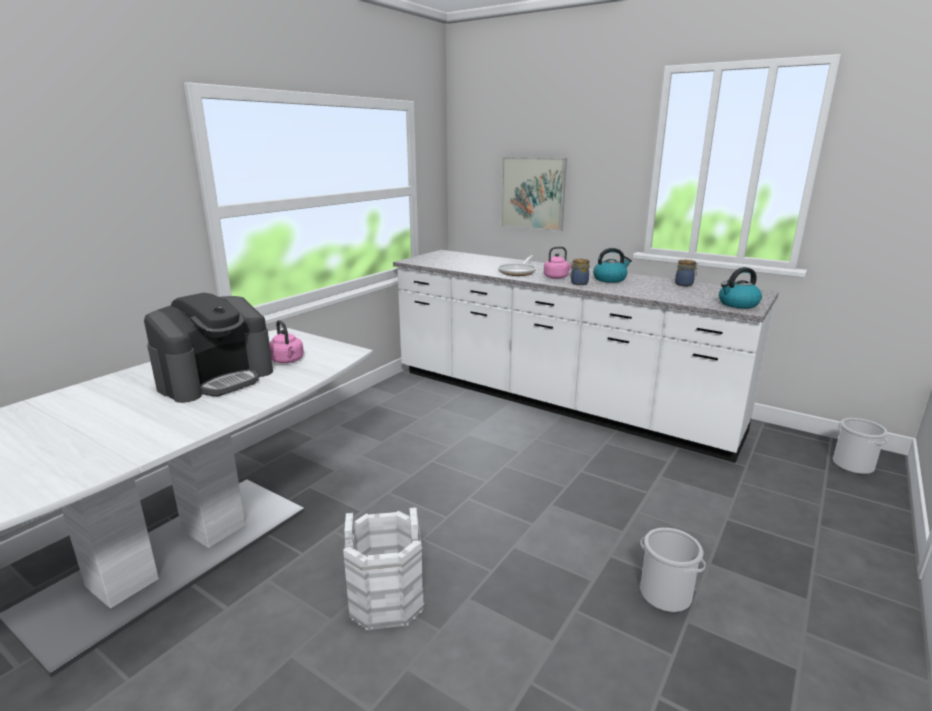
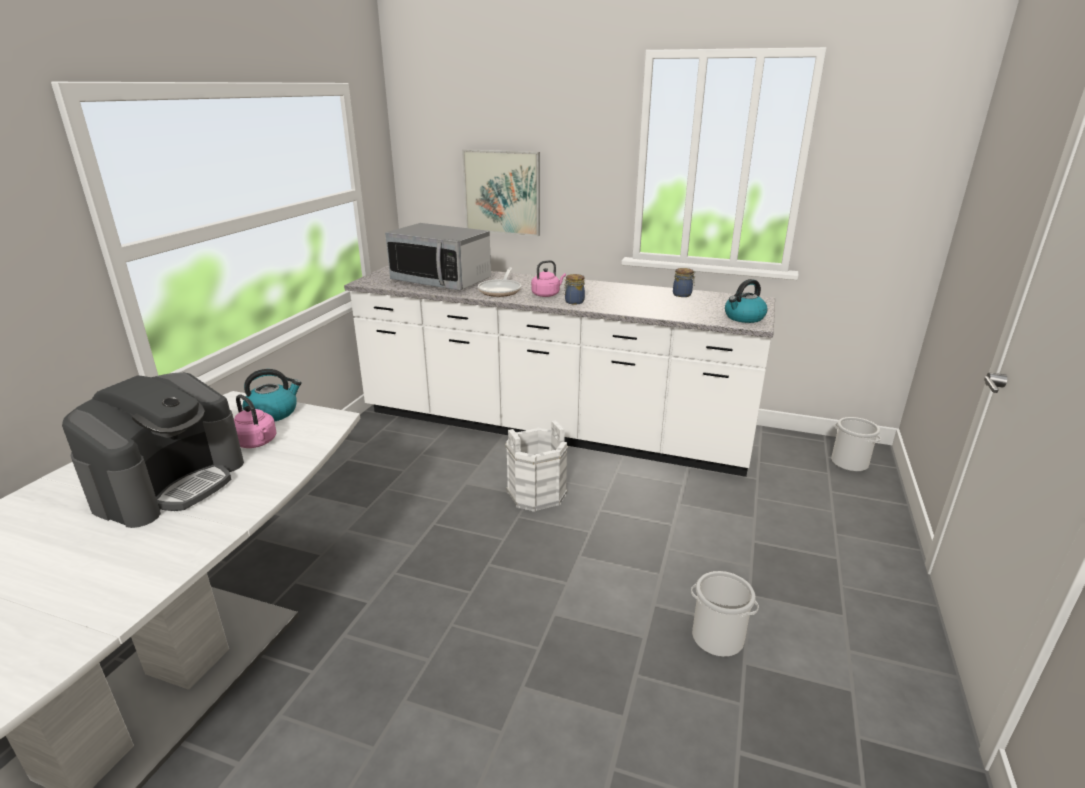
camera: 15 degrees left, 5 degrees up
(386, 600) = (432, 708): white bucket -> white bucket (536, 493)
(471, 263) = (441, 281): none -> microwave
(610, 279) = (604, 293): kettle -> kettle (273, 413)

